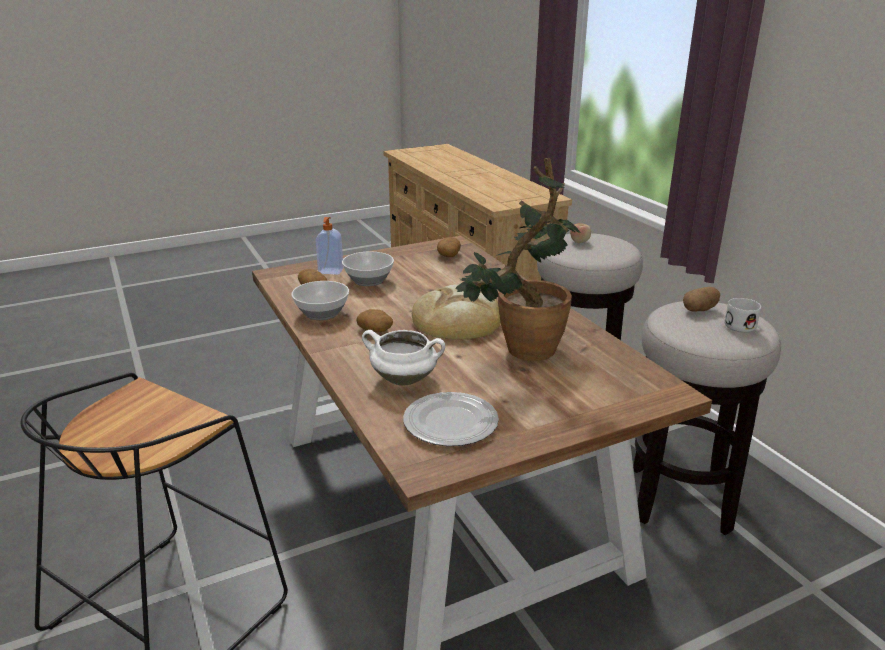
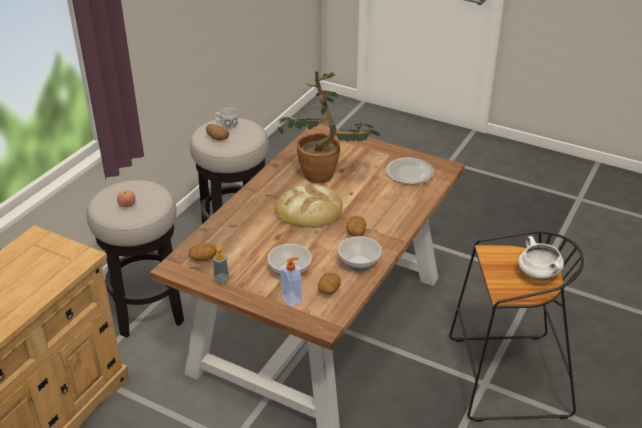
camera: 125 degrees left, 10 degrees up
(404, 254) = (221, 280): none -> soap dispenser
(405, 379) = (392, 199): white cooking pot -> white cooking pot (537, 275)

